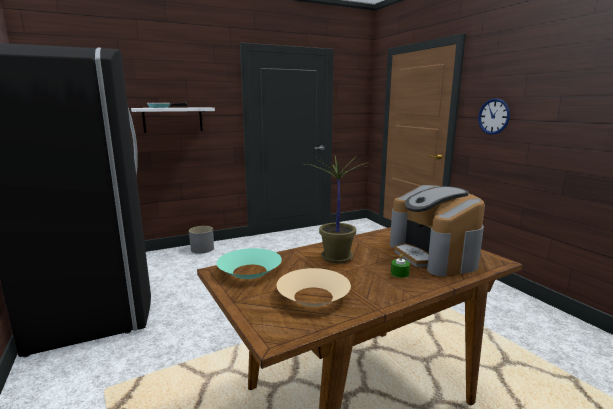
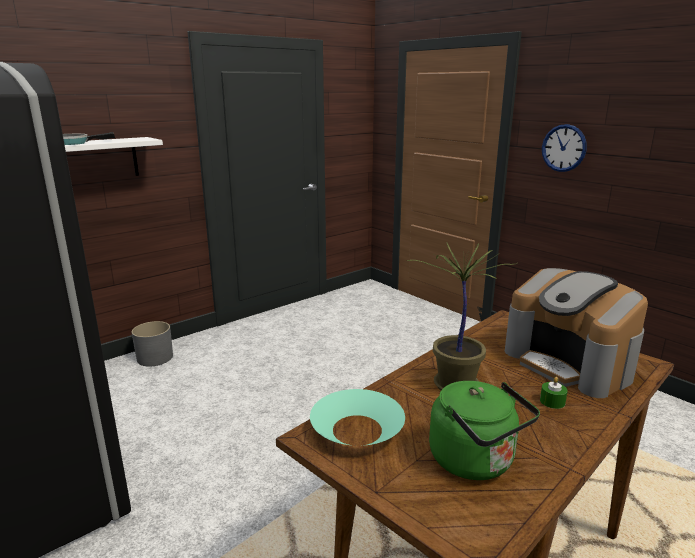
camera: 15 degrees left, 5 degrees up
(313, 296) = (476, 462): beige bowl -> green kettle

